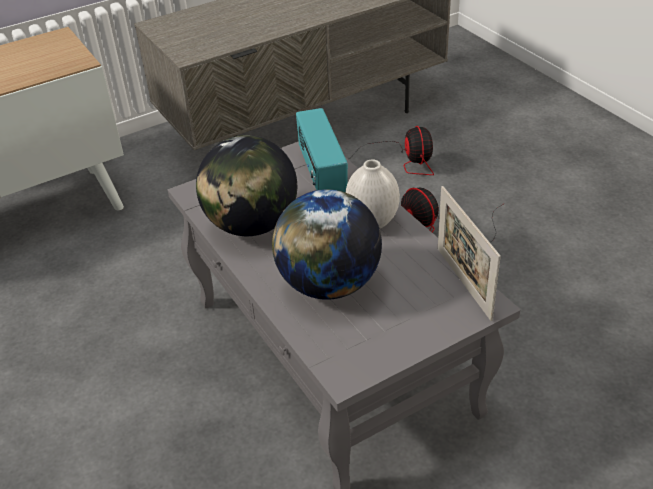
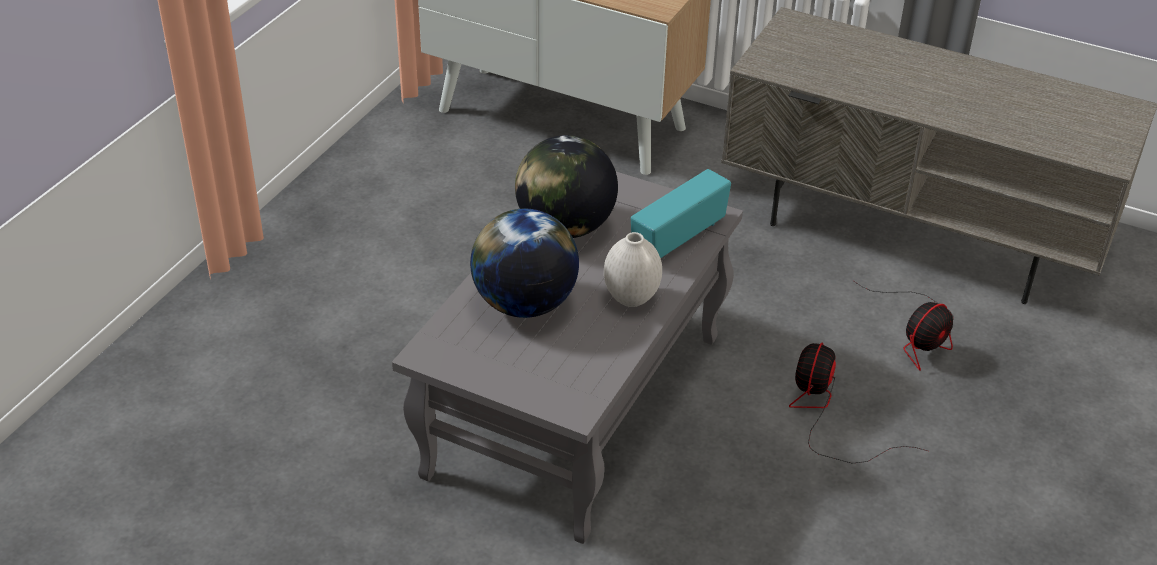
camera: 55 degrees right, 0 degrees up
(463, 283) = (593, 386): picture frame -> none

